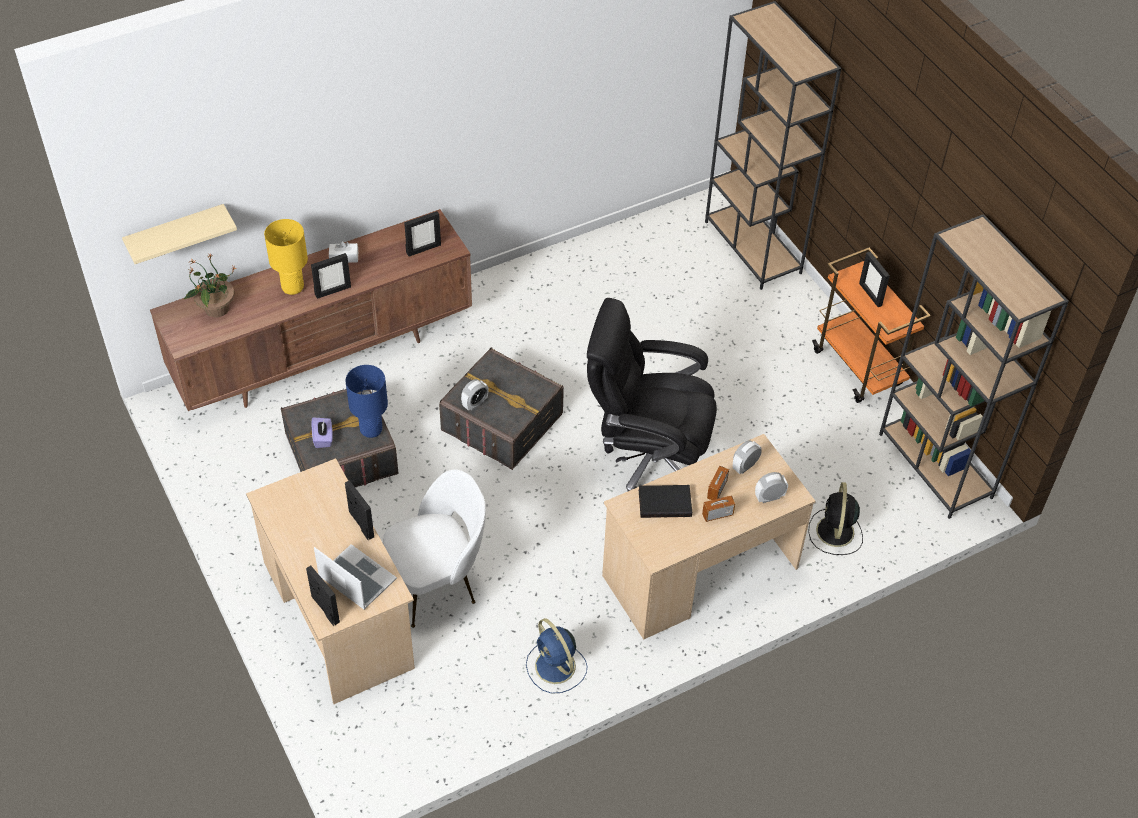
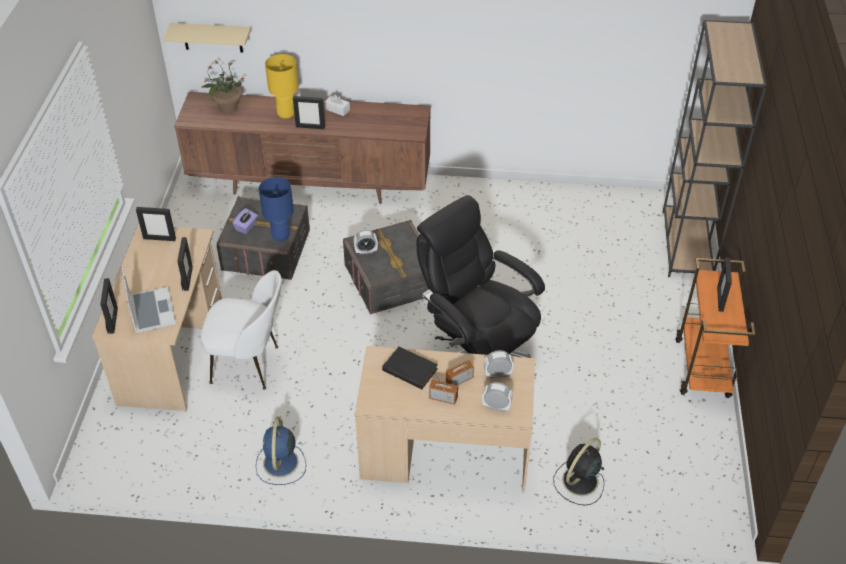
camera: 35 degrees right, 5 degrees down
(423, 249) = (395, 125): picture frame -> picture frame (159, 238)
(936, 466) = (711, 475): bookcase -> none

